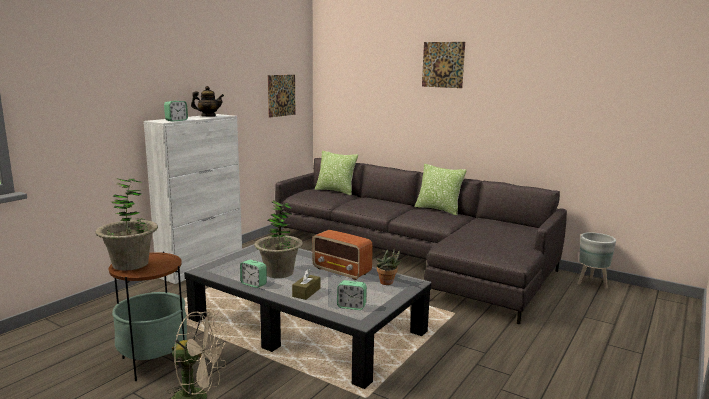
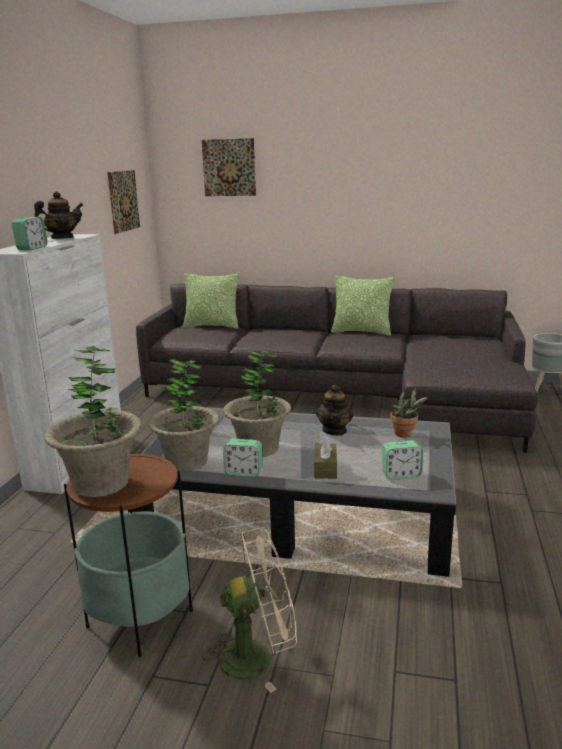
camera: 20 degrees left, 5 degrees up
(227, 271) = (187, 461): none -> potted plant
(342, 271) = (335, 430): radio -> teapot
(443, 64) = (344, 146): picture -> picture (229, 167)

